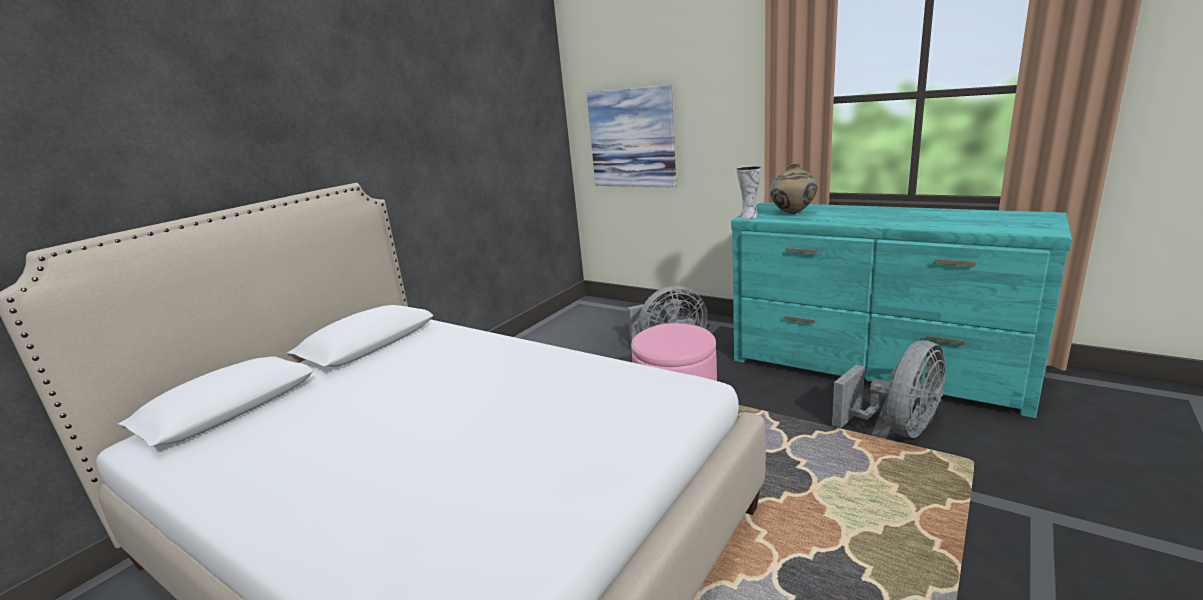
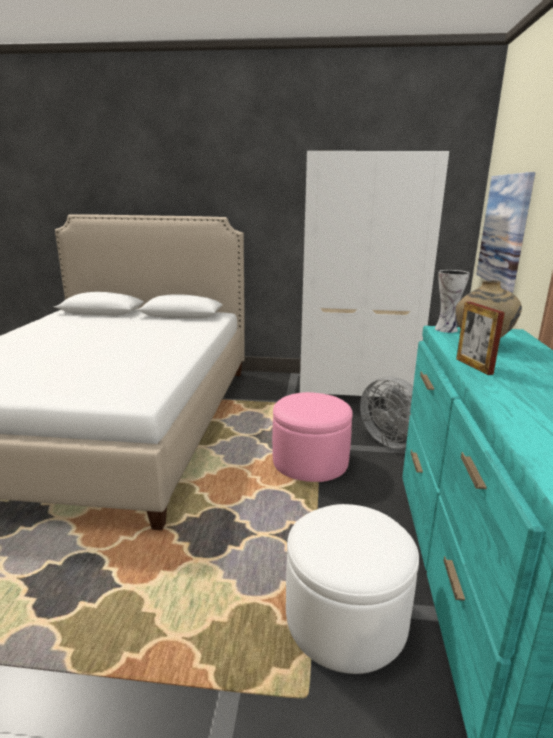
camera: 60 degrees right, 0 degrees up
(549, 339) = (357, 388): none -> white wardrobe
(845, 221) = (474, 366): none -> picture frame
(897, 428) = (346, 618): grey fan -> white ottoman

